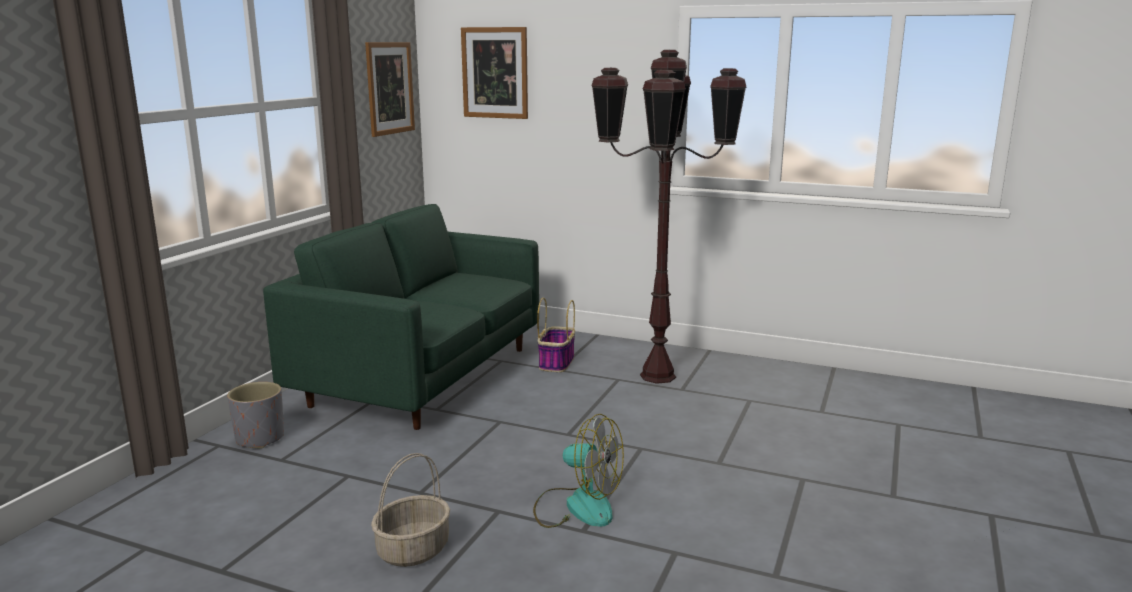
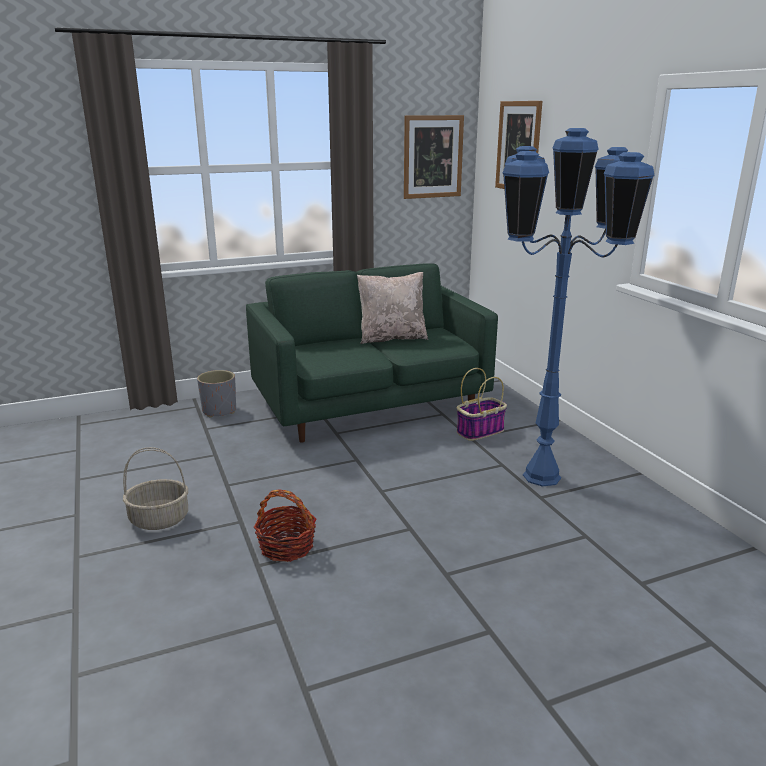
camera: 45 degrees right, 5 degrees up
(435, 291) = (392, 338): none -> beige pillow
(577, 506) = (287, 546): fan -> basket
(658, 376) = (542, 477): brown floor lamp -> blue floor lamp

